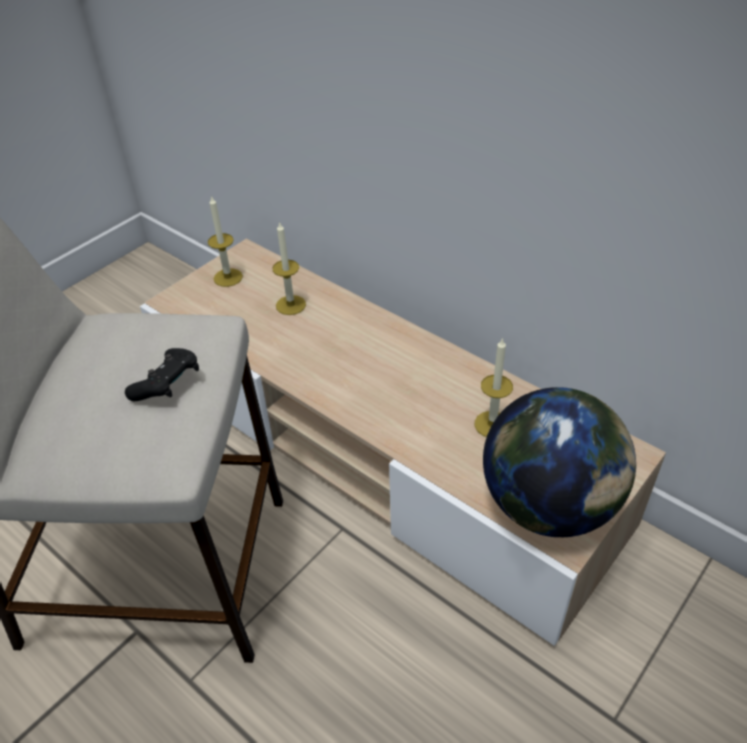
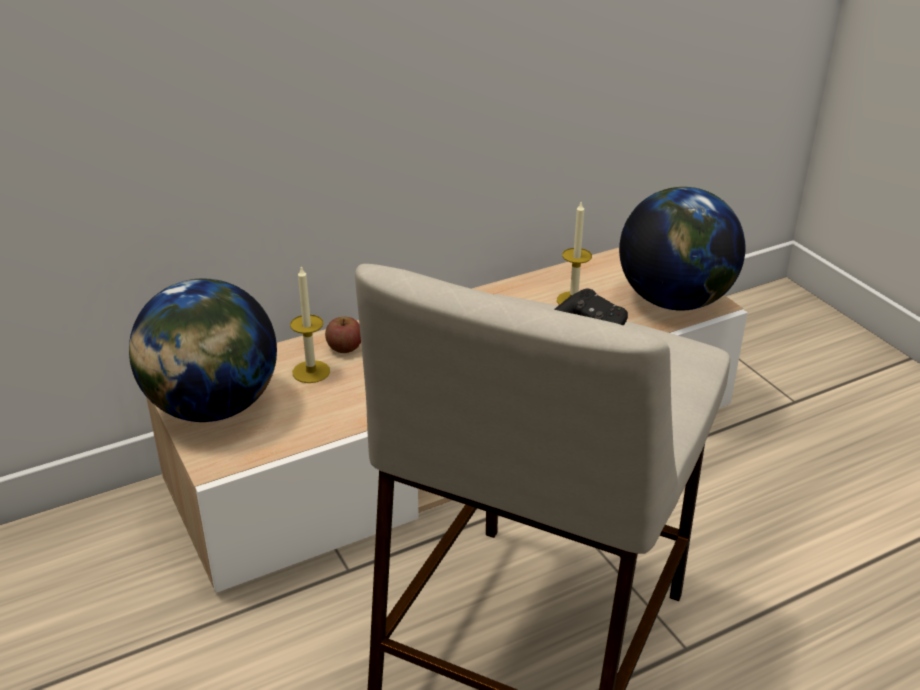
camera: 70 degrees left, 10 degrees down
(228, 277) = (212, 407): candle -> globe
(331, 310) = (344, 348): none -> apple

